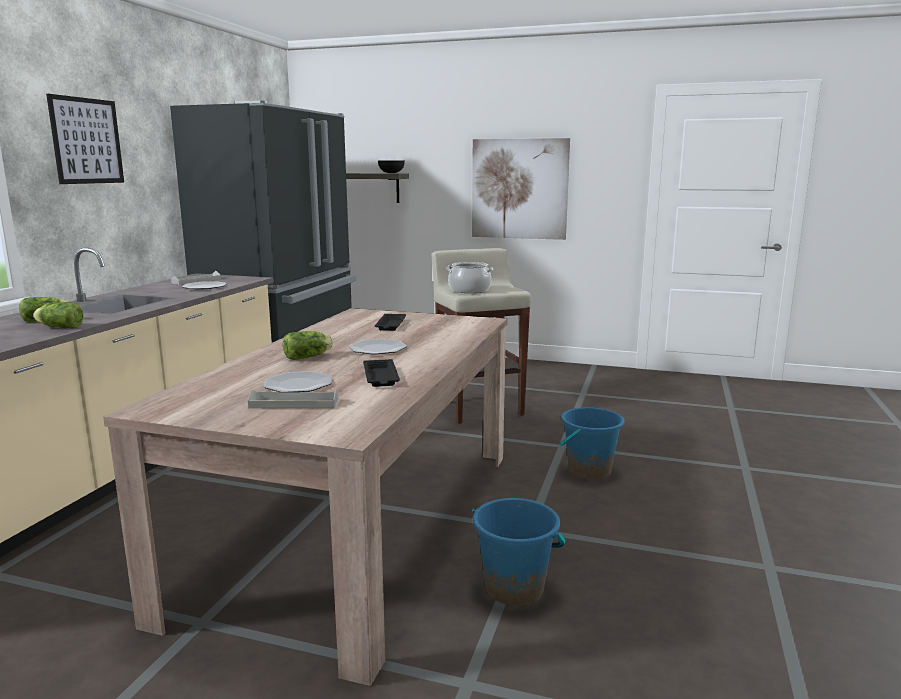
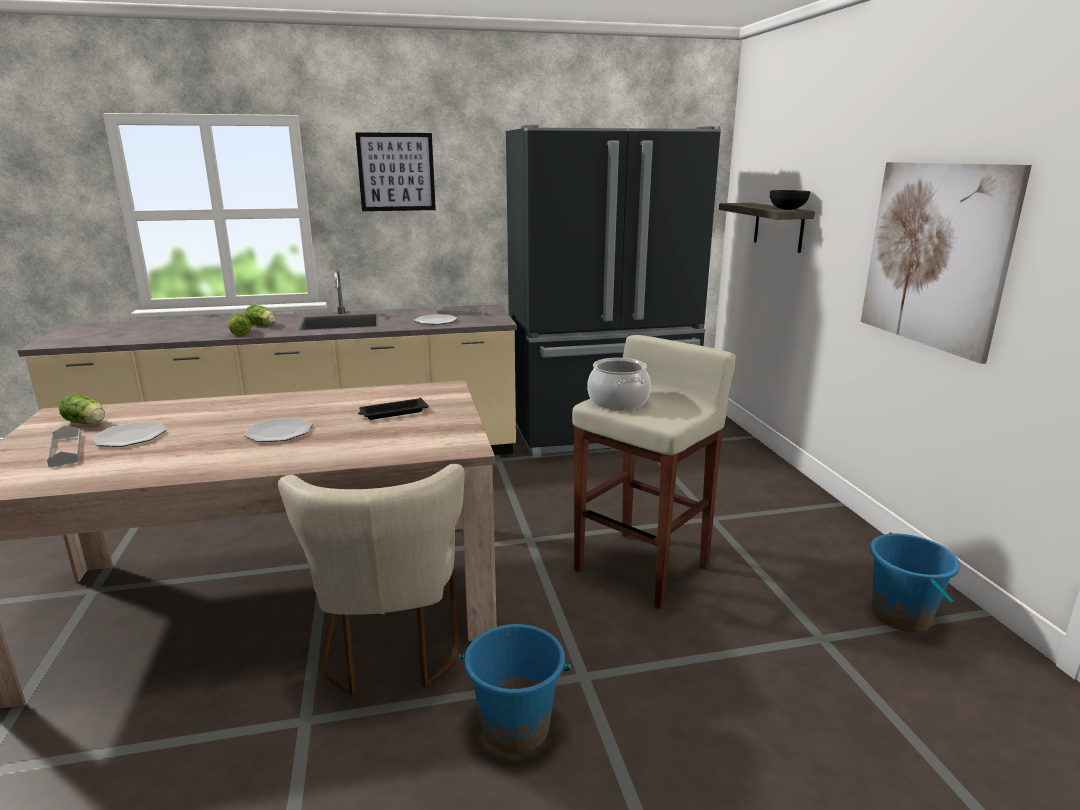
camera: 60 degrees right, 5 degrees up
(309, 357) = (232, 416): lettuce -> lettuce (87, 423)
(381, 377) = (159, 459): black tray -> none
(482, 491) = (391, 651): none -> beige chair
(514, 588) = (158, 751): blue bucket -> blue bucket (901, 616)

